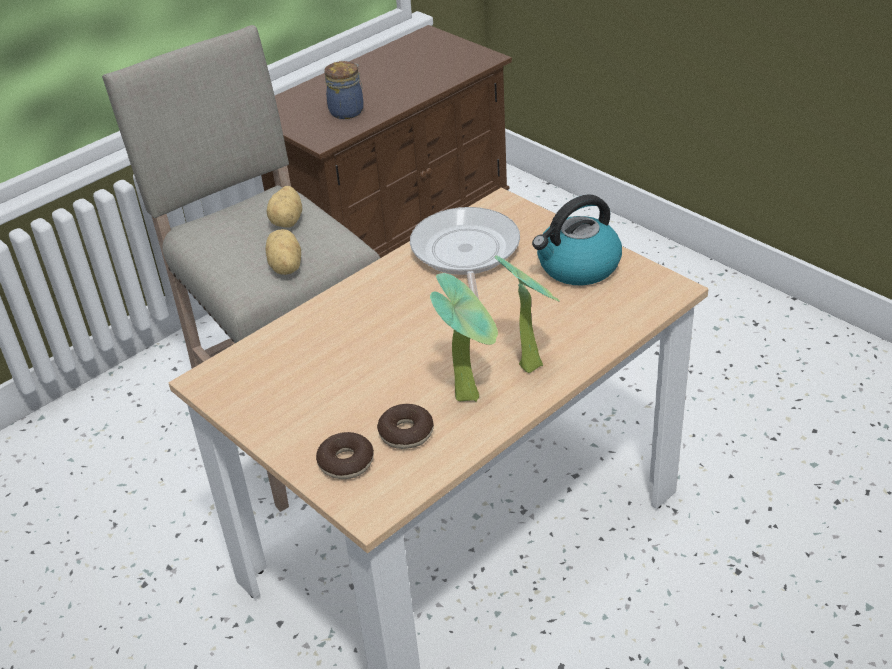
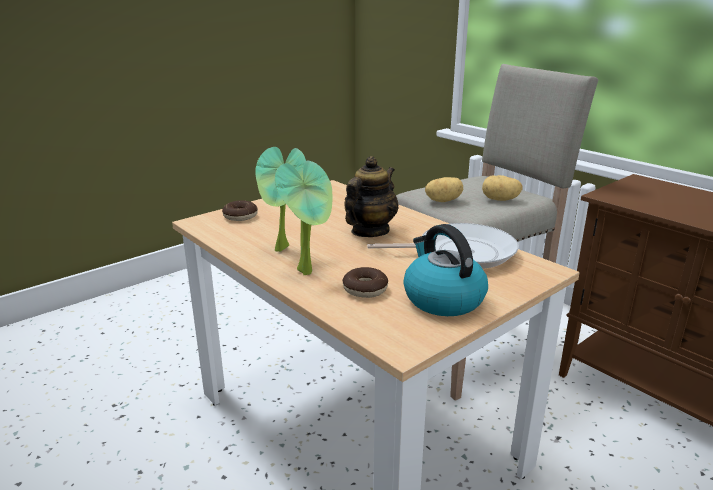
camera: 90 degrees right, 15 degrees down
(348, 111) = (659, 202): jar -> none
(404, 324) = (369, 231): none -> teapot
(406, 433) = (255, 231): donut -> donut (365, 289)

